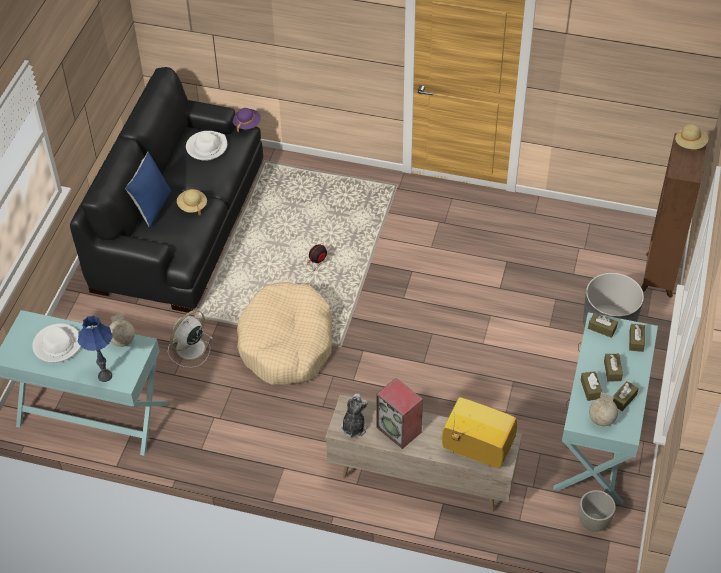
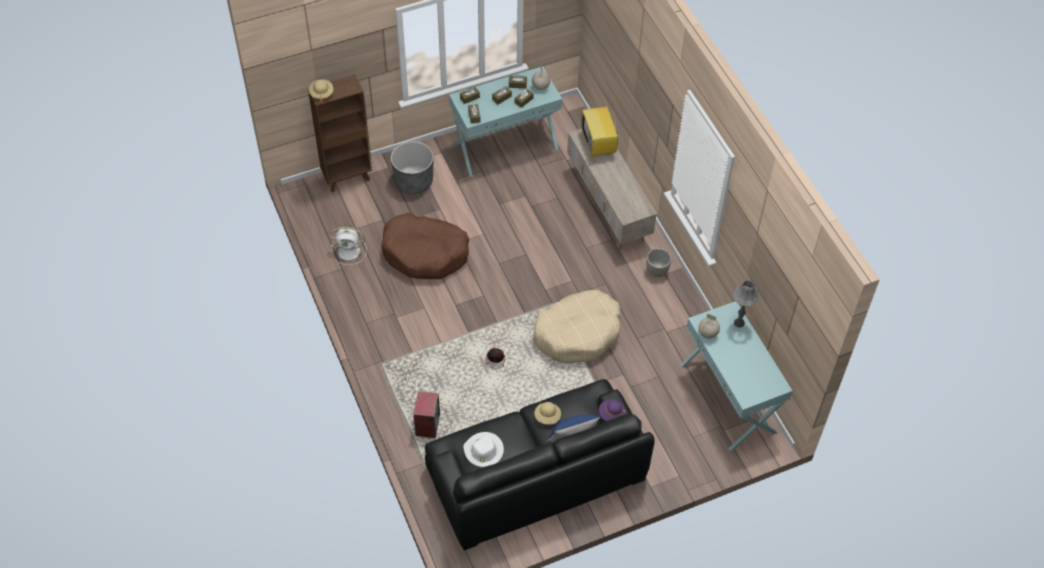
camera: 130 degrees left, 5 degrees up
(58, 345) = (745, 365): white hat -> none
(105, 376) = (739, 323): blue table lamp -> grey table lamp
(189, 349) = (632, 383): white fan -> white fan (350, 251)
(247, 124) = (433, 448): purple hat -> purple hat (611, 414)
(353, 426) = (637, 205): plush toy -> none
(399, 430) = (619, 184): speaker -> speaker (427, 425)
(498, 283) = (425, 253): none -> brown dog bed
(593, 522) = (562, 122): grey planter -> grey planter (657, 271)

